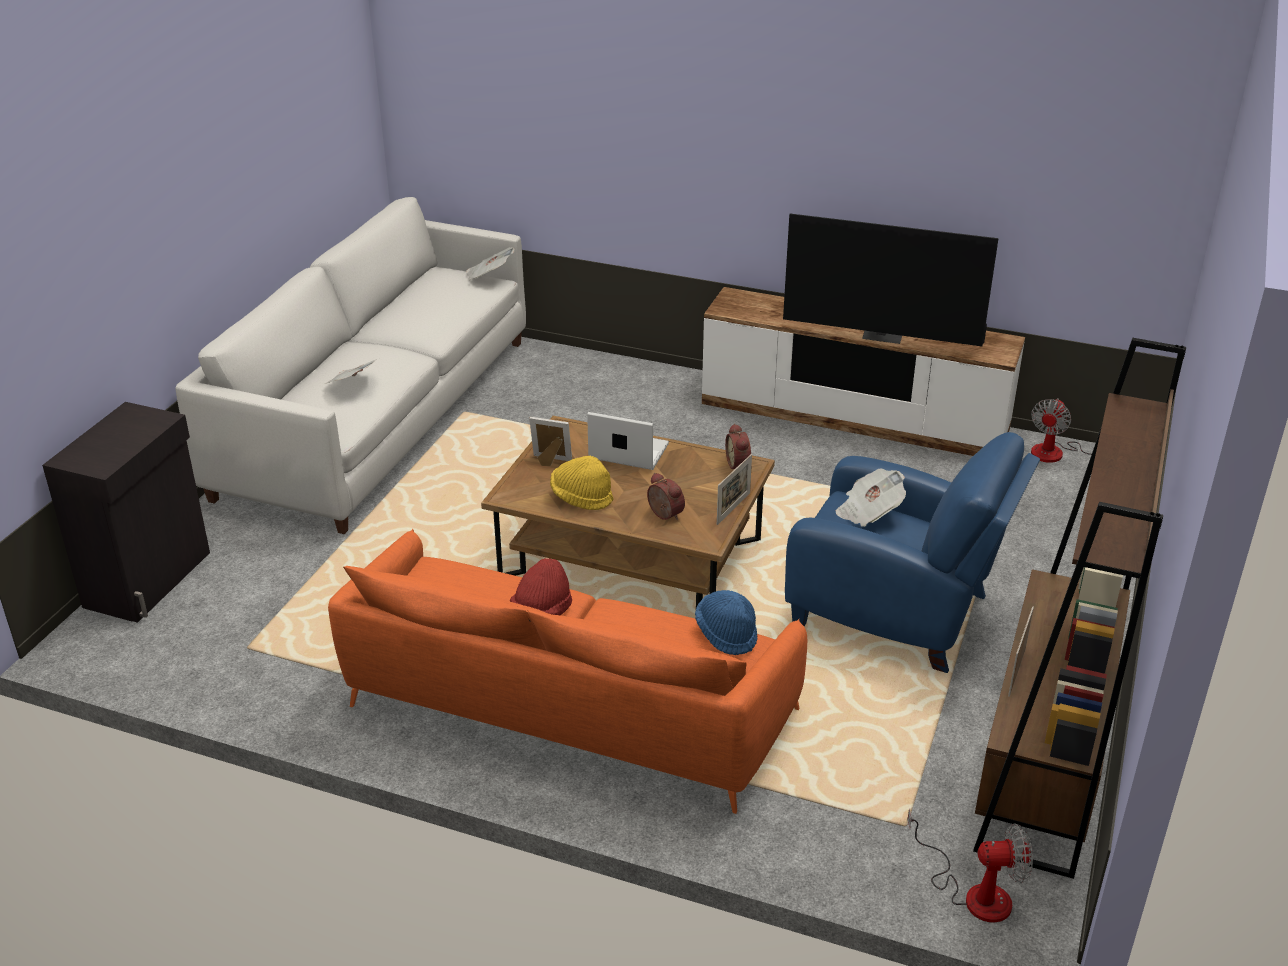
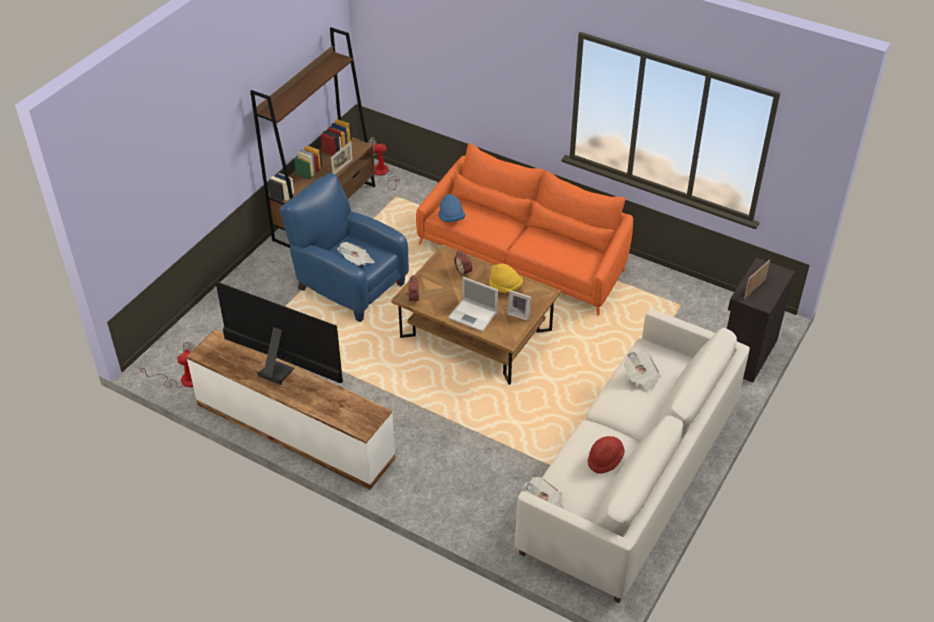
camera: 170 degrees left, 10 degrees up
(542, 610) = (533, 239): red hat -> red hat (605, 459)
(733, 508) = (426, 270): picture frame -> picture frame (755, 288)

